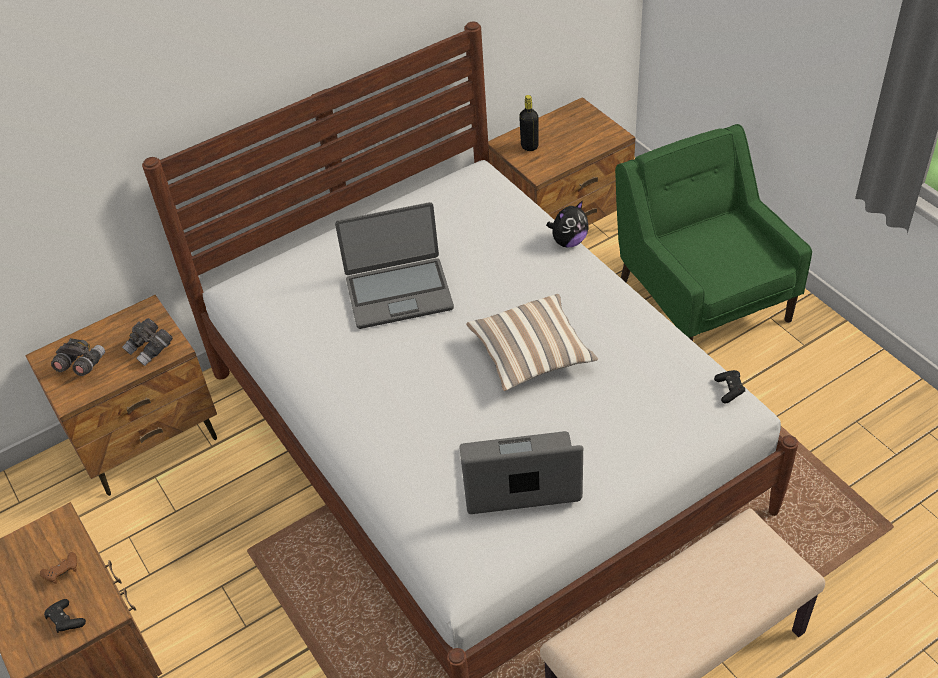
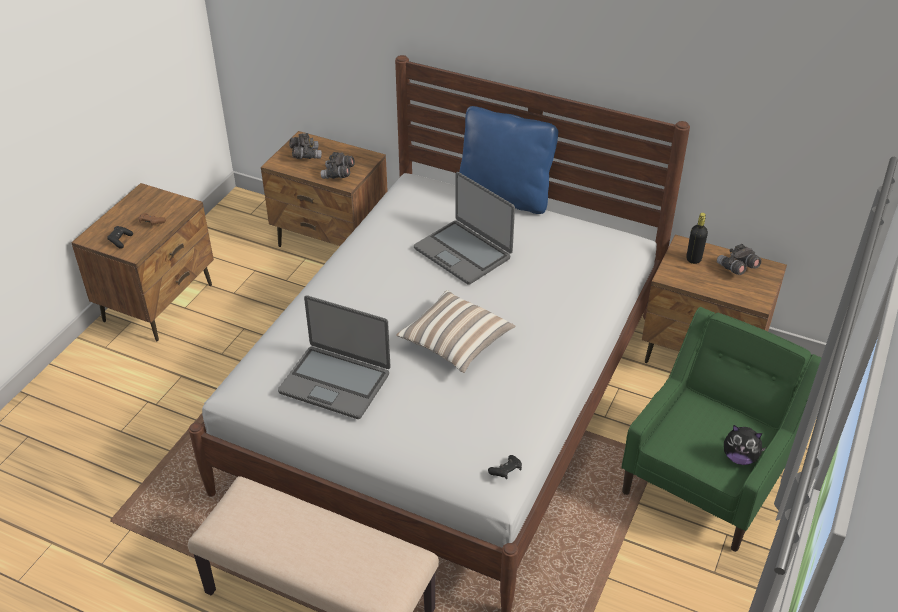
camera: 55 degrees right, 5 degrees down
(334, 228) = (504, 197): none -> blue pillow
(519, 477) = (335, 382): laptop -> laptop turned 150 degrees clockwise
(563, 127) = (737, 268): none -> grey binoculars
(568, 241) = (596, 319): plush toy -> plush toy (739, 457)

